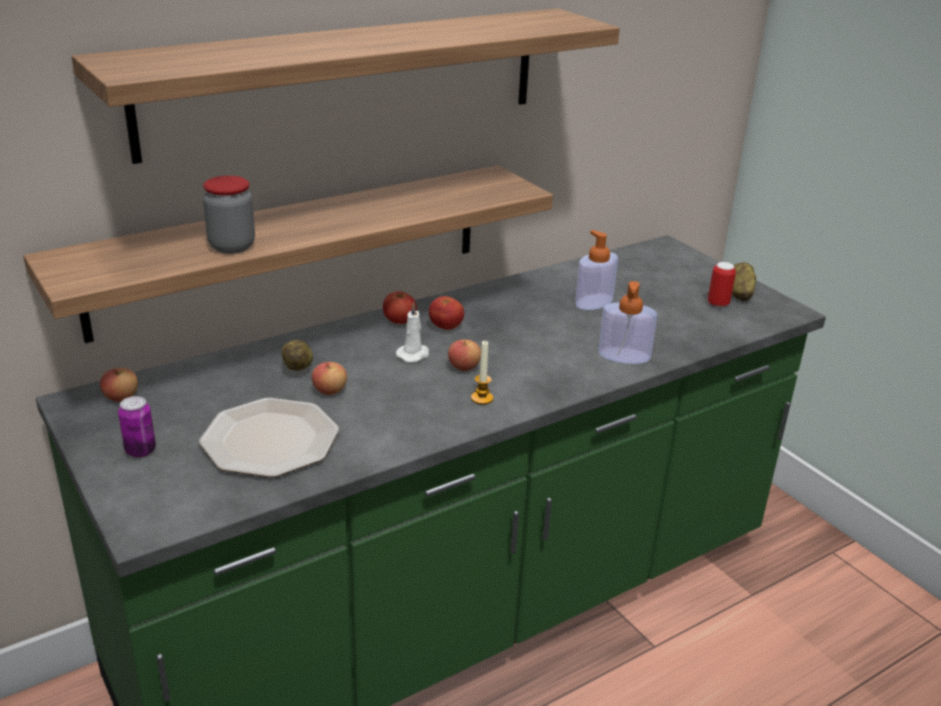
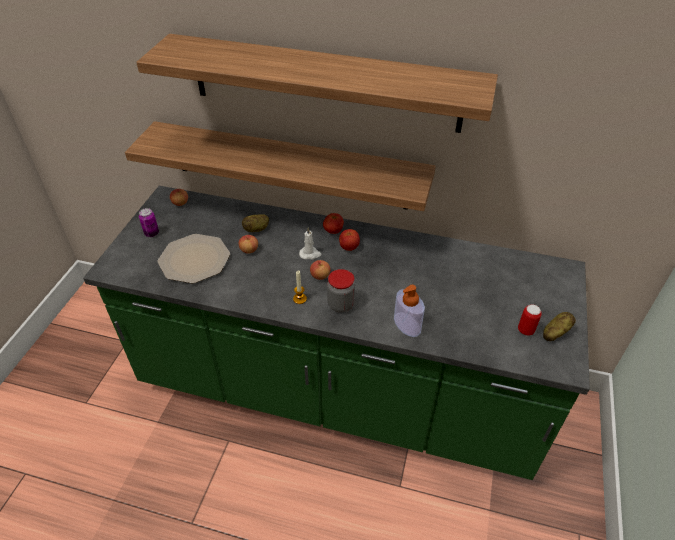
camera: 50 degrees right, 15 degrees up
(232, 246) = (222, 156): jar -> jar (341, 304)
(594, 302) = (450, 280): soap dispenser -> none

